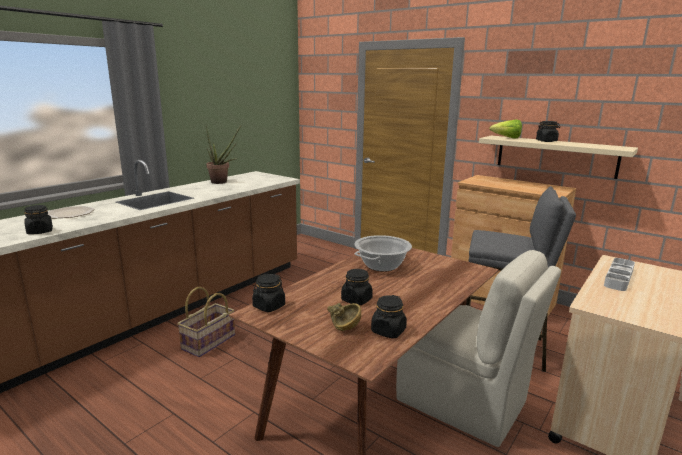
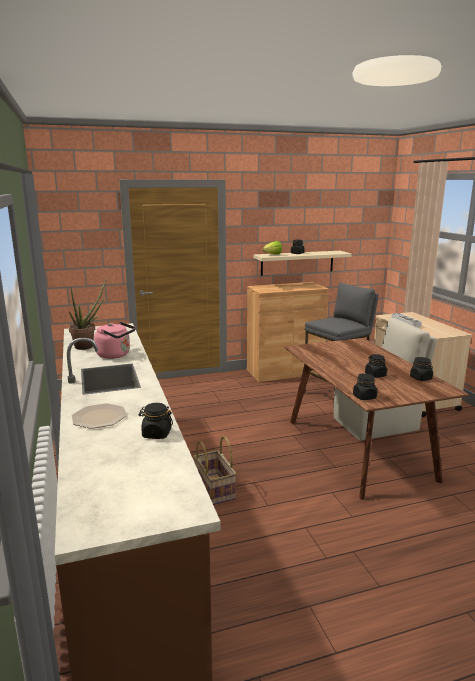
camera: 55 degrees left, 0 degrees up
(209, 191) = (115, 355): none -> pink kettle
(340, 323) = (403, 385): brown bowl -> none
(382, 265) = (329, 357): cooking pot -> none

